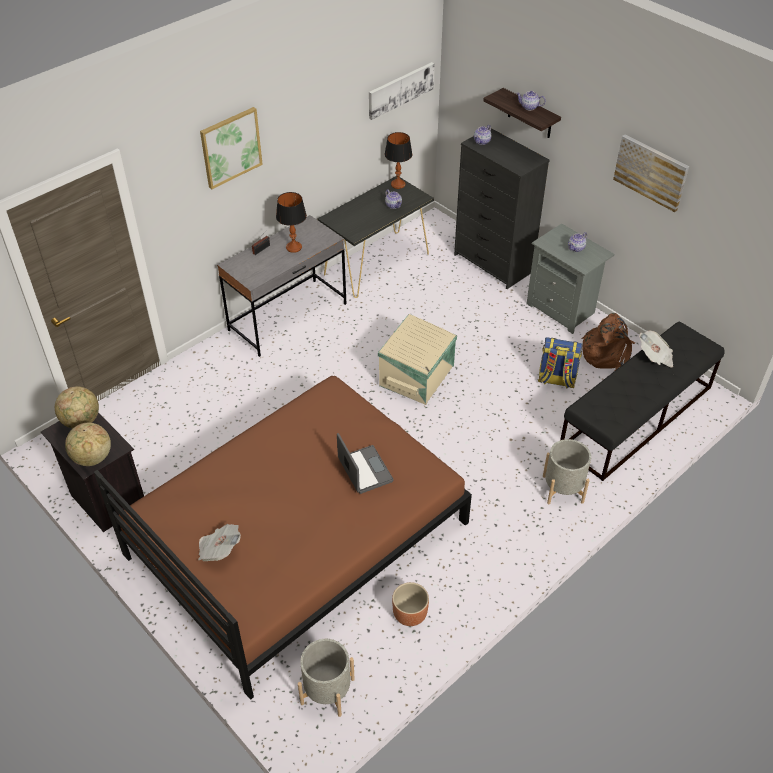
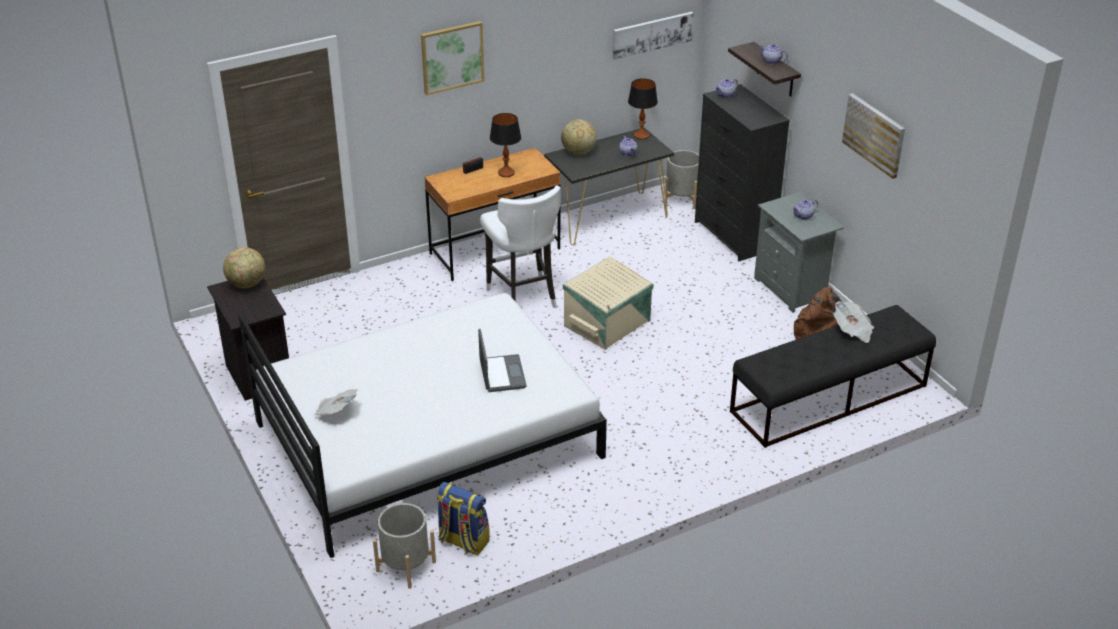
camera: 15 degrees right, 10 degrees down
(92, 458) = (245, 314): globe -> globe (578, 152)
(288, 317) = (495, 251): grey desk -> brown desk
(296, 538) = (426, 439): brown bed -> white bed
(330, 361) = (522, 297): none -> white stool
(410, 614) = (512, 521): brown planter -> none
(556, 380) = (755, 351): backpack -> backpack (463, 541)
(563, 489) = (718, 447): grey planter -> grey planter (682, 199)

